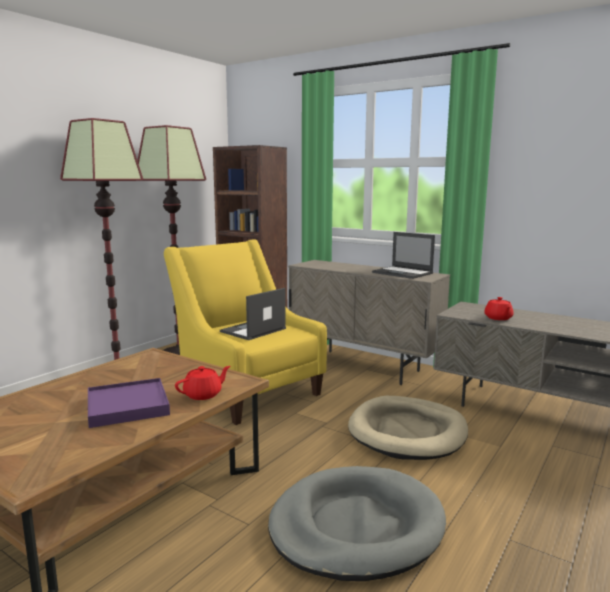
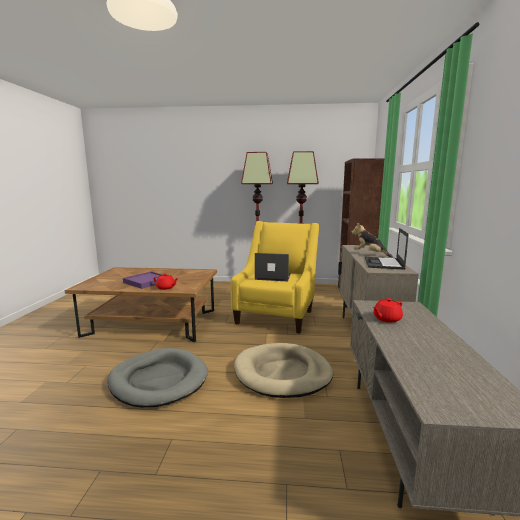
camera: 60 degrees right, 0 degrees up
(356, 268) = (370, 254): none -> plush toy

